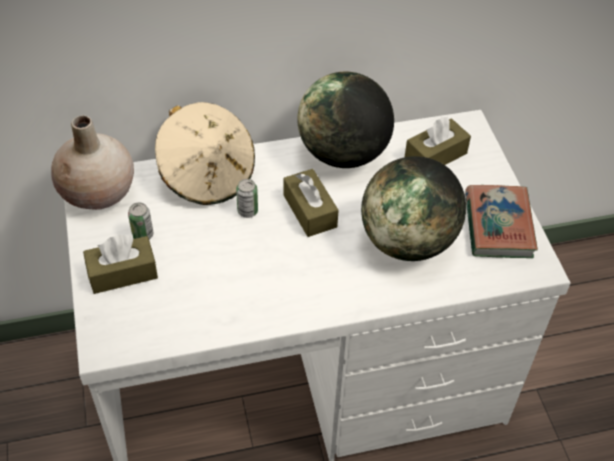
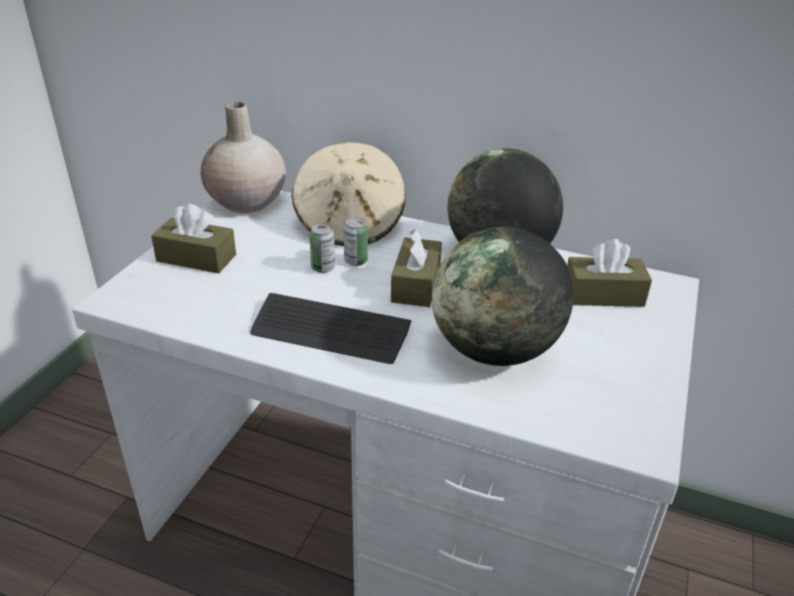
camera: 35 degrees right, 15 degrees down
(143, 235) = (245, 241): can -> can (323, 268)
(290, 285) = (330, 331): none -> keyboard
(498, 225) = (624, 383): book -> none

